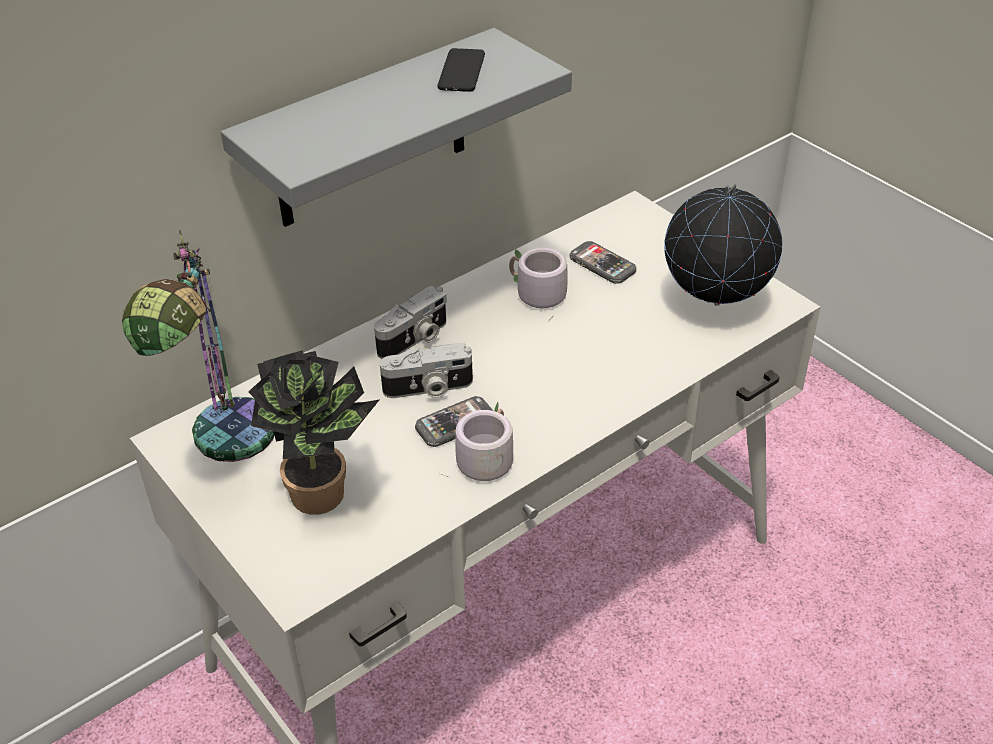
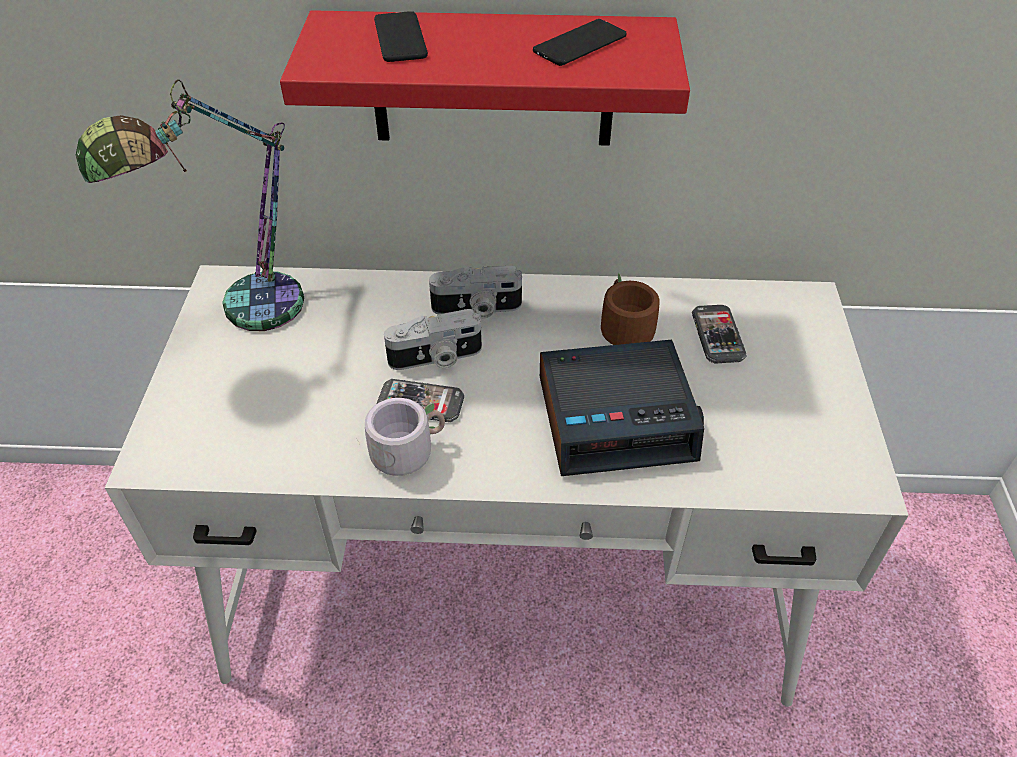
camera: 40 degrees right, 5 degrees up
(326, 495) = (260, 397): potted plant -> none
(330, 120) = (400, 38): none -> phone
(370, 132) = (493, 80): grey shelf -> red shelf
(428, 389) = (436, 358): camera -> camera turned 45 degrees counterclockwise
(535, 295) = (621, 329): grey mug -> brown mug
(599, 352) = (617, 417): none -> alarm clock
(714, 304) = (787, 440): globe -> none

